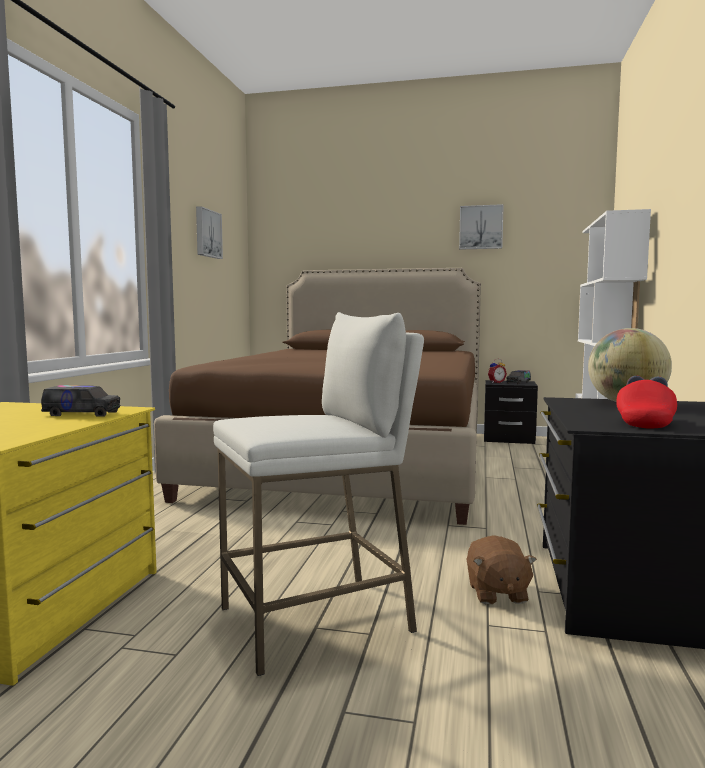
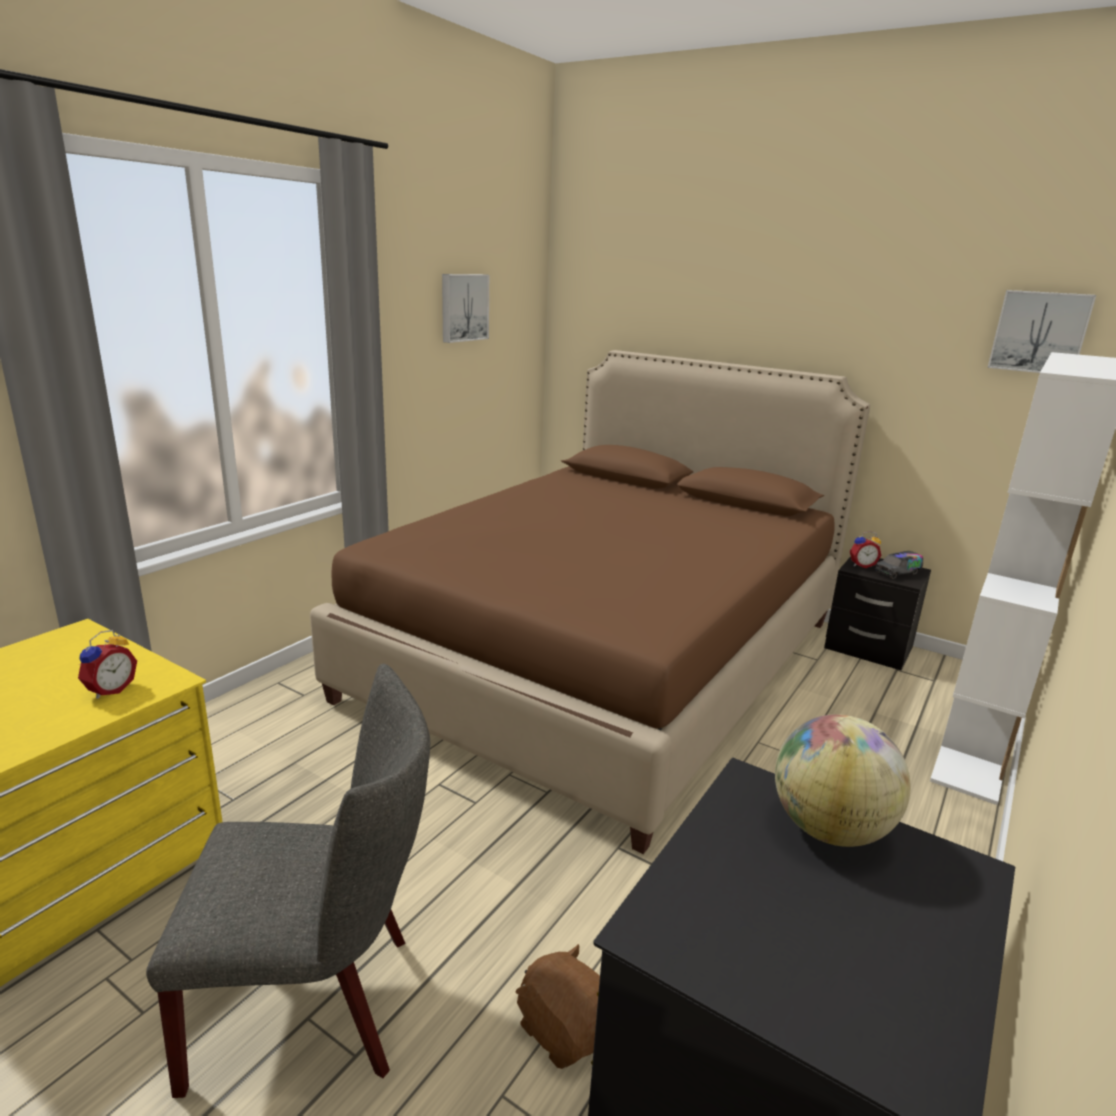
camera: 20 degrees right, 15 degrees up
(82, 414) = (109, 690): toy truck -> alarm clock
(317, 620) = (318, 1004): white stool -> grey chair
(481, 227) = (888, 311): picture -> picture (1040, 332)
(496, 593) = (565, 1029): brown plush toy -> brown plush toy turned 120 degrees clockwise
(644, 422) = (749, 945): red cap -> none

